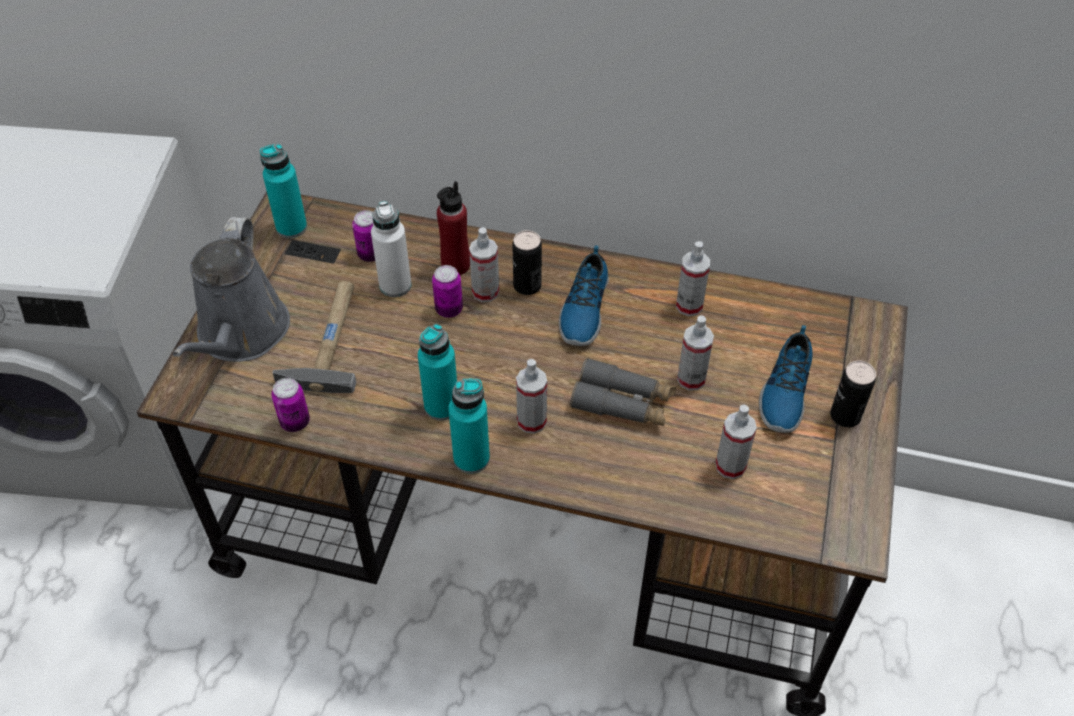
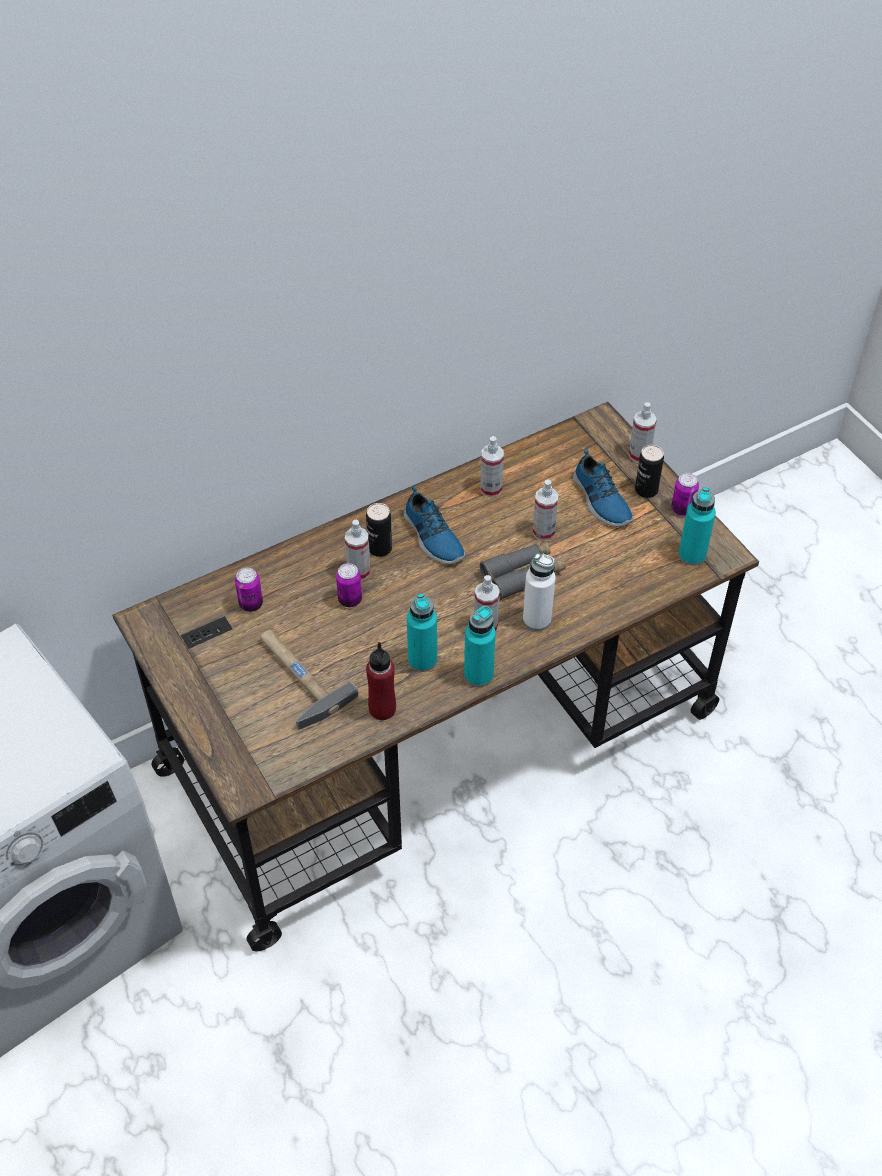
camera: 45 degrees left, 0 degrees up
(241, 335) = (233, 720): grey watering can -> none
(291, 227) = (170, 627): turquoise bottle -> turquoise bottle (692, 555)
(295, 422) = (344, 741): can -> can (682, 509)
(395, 285) = (295, 611): white bottle -> white bottle (537, 619)
(455, 265) = (317, 569): red bottle -> red bottle (382, 709)
(730, 466) = (621, 564): spray bottle -> spray bottle (639, 455)

